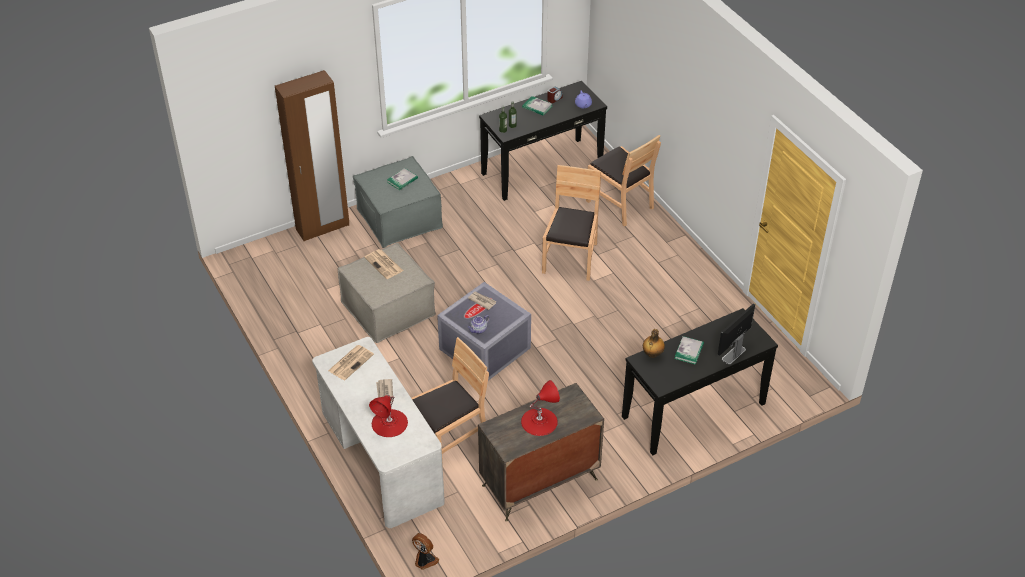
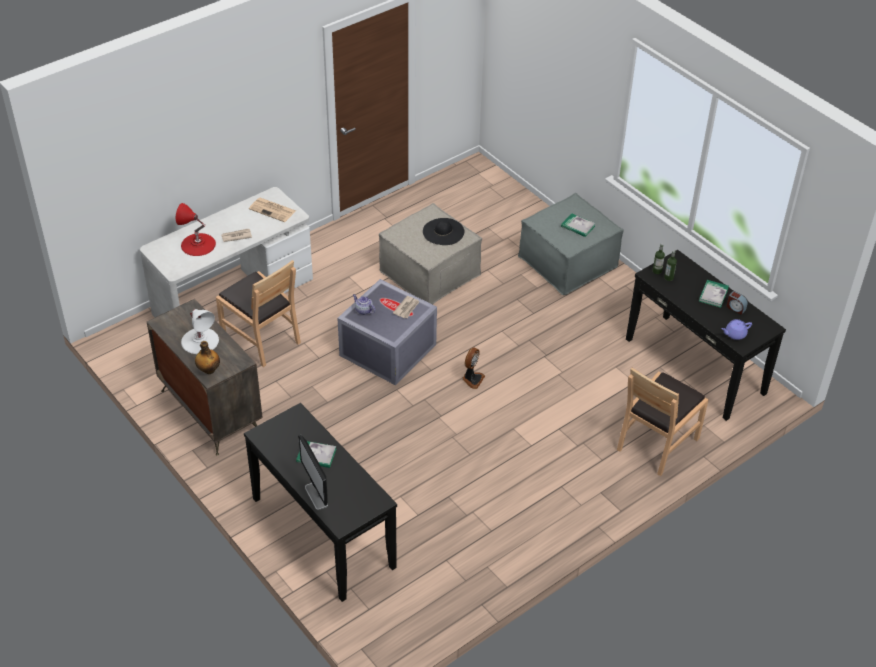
camera: 80 degrees right, 0 degrees up
(323, 228) = (535, 211): brown wardrobe -> none
(384, 264) = (443, 232): newspaper -> black hat
(424, 561) = (114, 340): fan -> fan (472, 379)
(539, 421) = (200, 340): red table lamp -> white table lamp
(571, 258) = (545, 406): brown chair -> none
(652, 354) = (307, 424): bottle -> bottle (208, 370)
(733, 354) = (316, 496): monitor -> monitor turned 150 degrees counterclockwise

